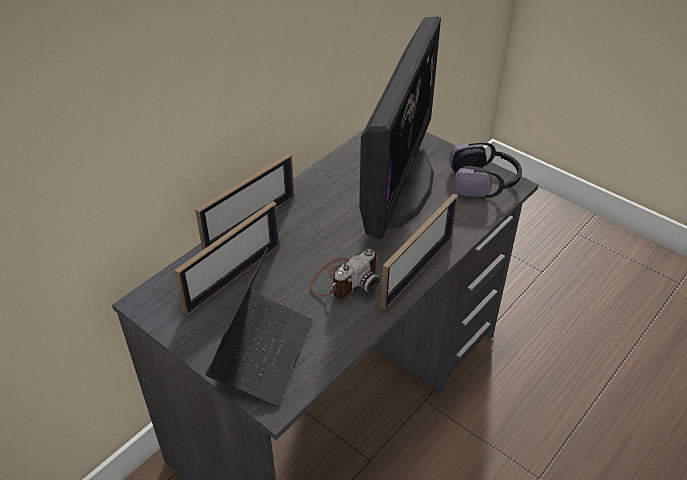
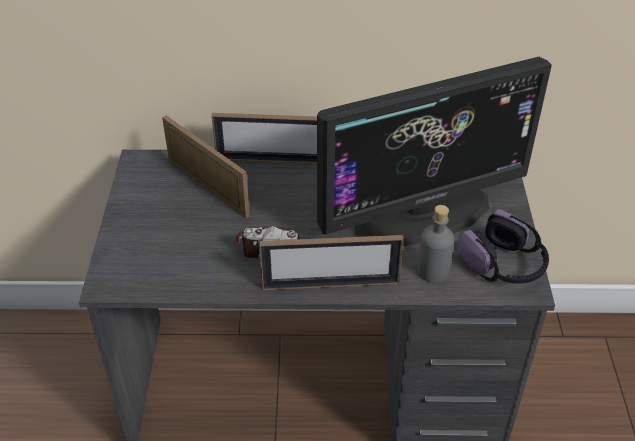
camera: 50 degrees right, 0 degrees up
(233, 277) = (208, 187): picture frame -> picture frame turned 135 degrees counterclockwise
(263, 353) = (148, 249): laptop -> none
(457, 215) = (433, 271): none -> grey bottle

